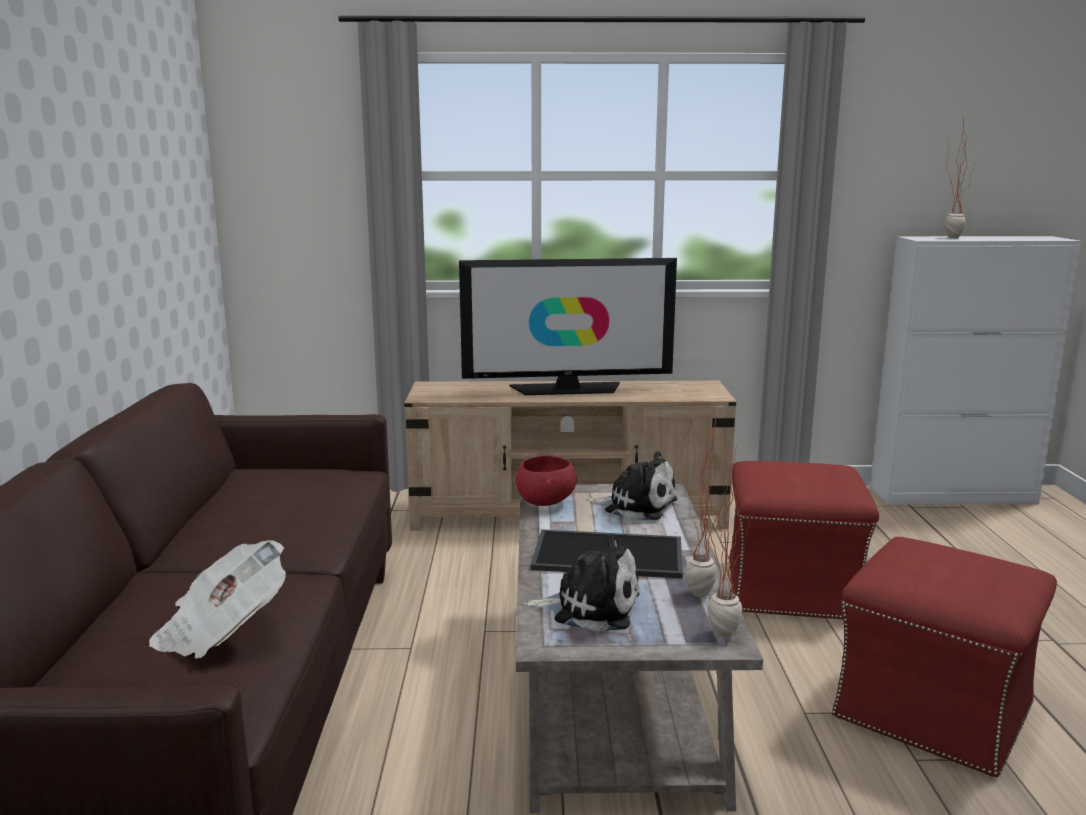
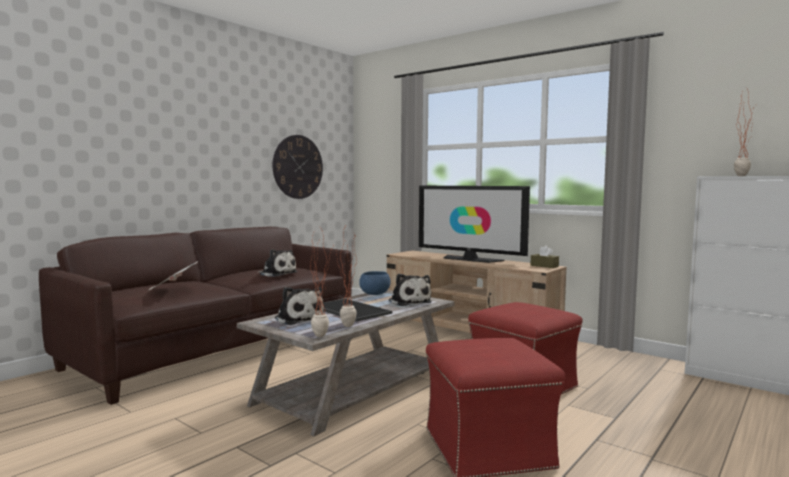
camera: 40 degrees right, 10 degrees down
(154, 228) = (298, 167): none -> wall clock
(300, 504) = (277, 274): none -> plush toy
(546, 503) = (375, 294): red bowl -> blue bowl
(697, 385) = (544, 266): none -> brown tissue box

